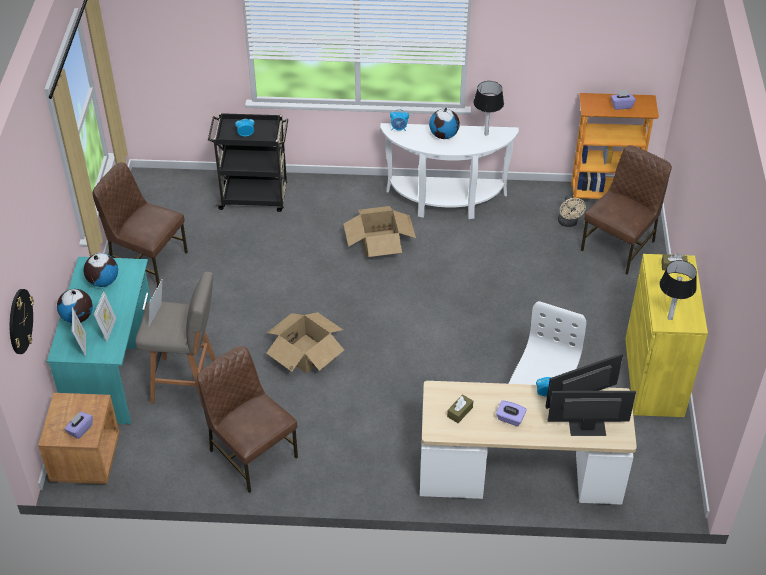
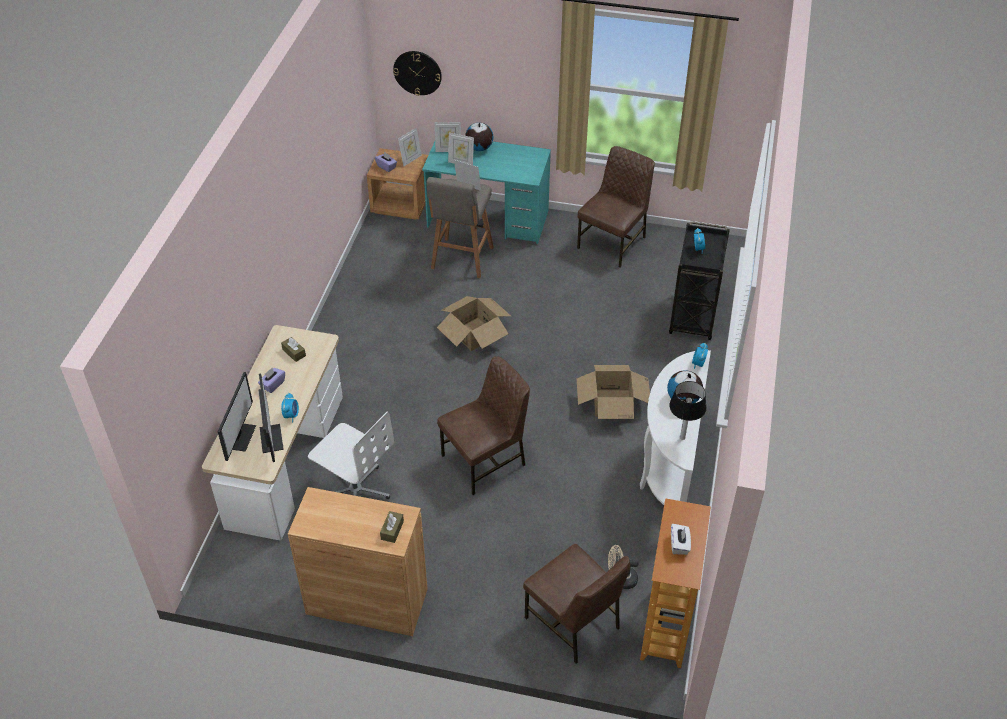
camera: 100 degrees right, 0 degrees up
(64, 408) = (410, 159): none -> picture frame
(103, 281) = (517, 161): globe -> none
(251, 453) = (374, 291): brown chair -> brown chair (485, 460)
(621, 105) = (679, 545): purple tissue box -> white tissue box
(654, 377) = (367, 601): yellow cabinet -> brown cabinet
(669, 318) = (319, 505): table lamp -> none

